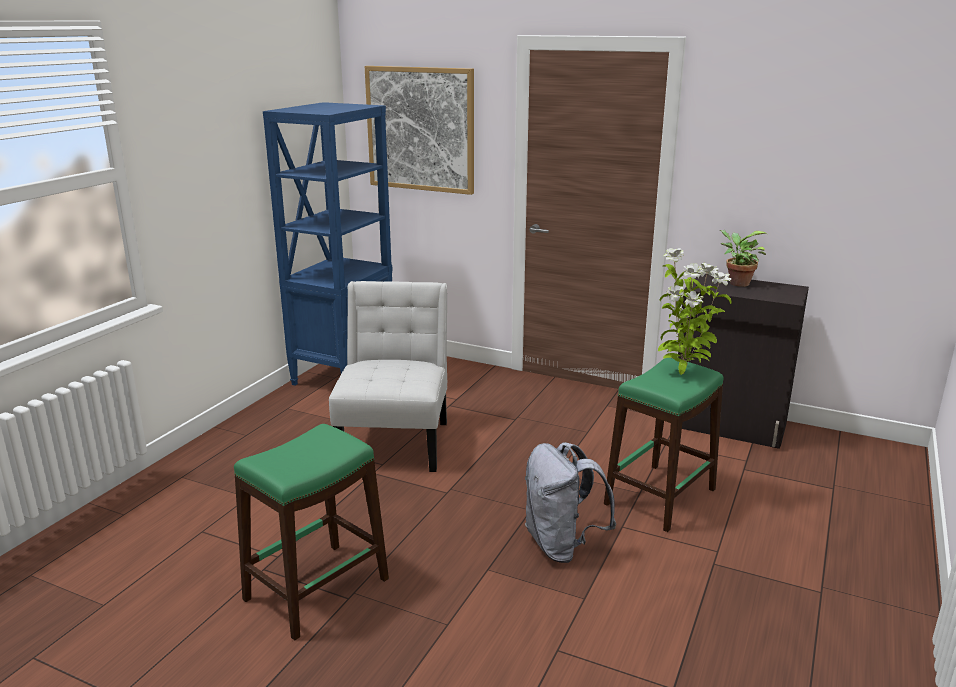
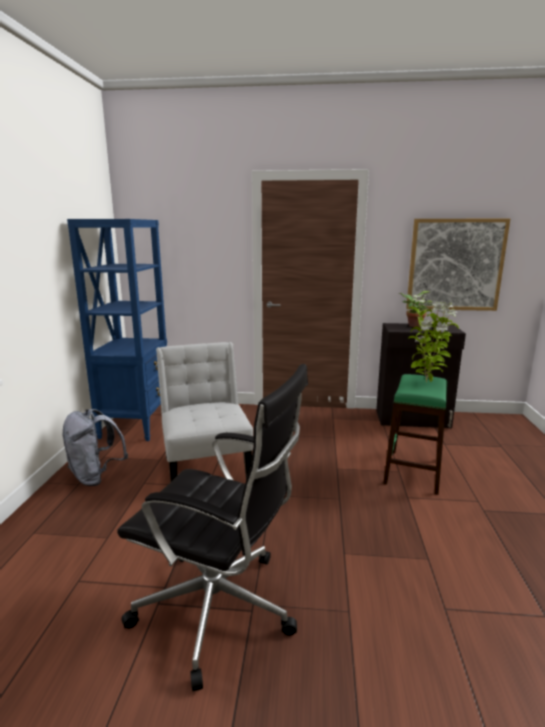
camera: 20 degrees left, 5 degrees down
(318, 589) = (219, 610): green stool -> black office chair
(420, 129) = (179, 240): picture -> picture (455, 265)
(562, 545) = (381, 520): grey backpack -> grey backpack (96, 477)

